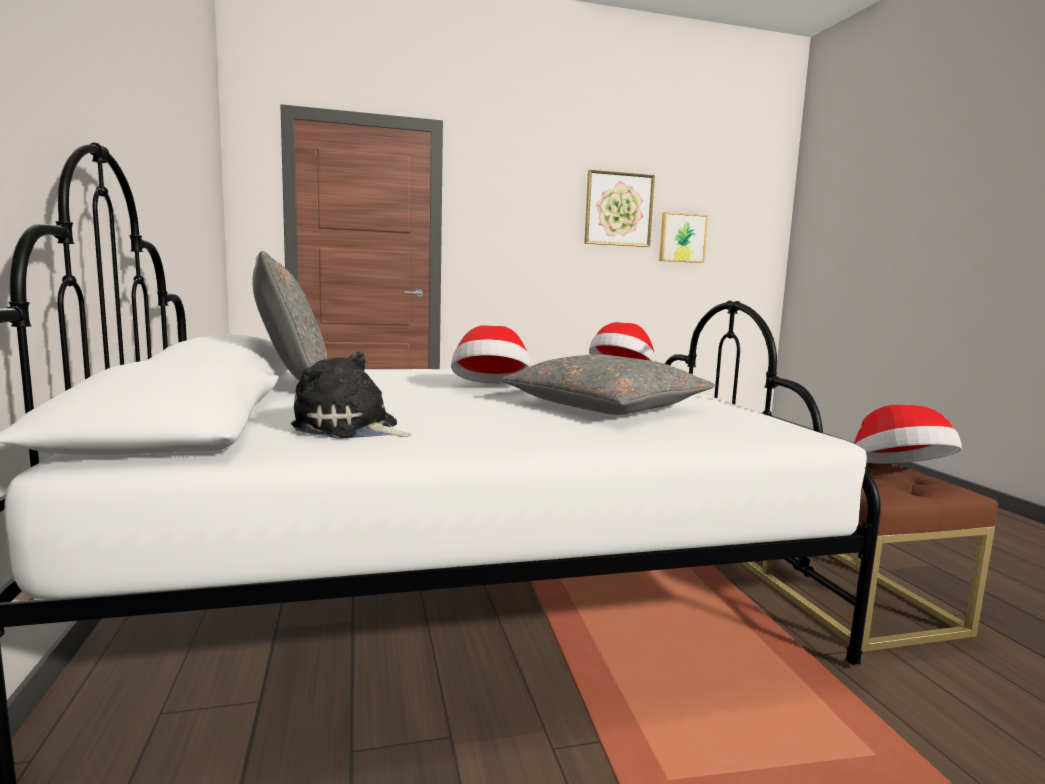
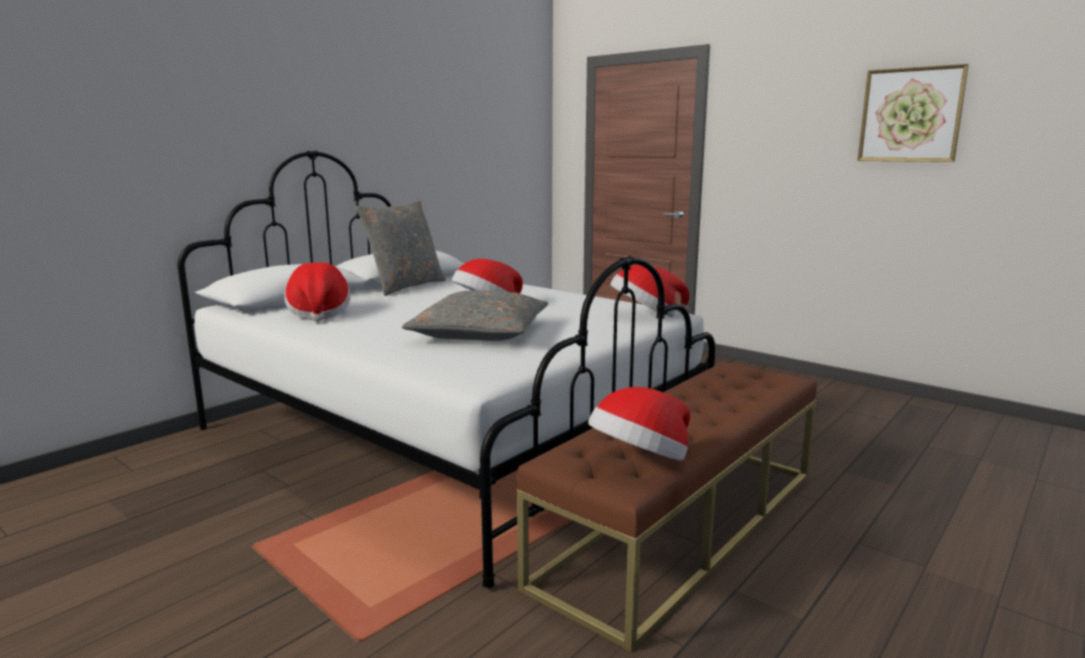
camera: 55 degrees right, 5 degrees up
(350, 428) = (319, 313): plush toy -> hat
(682, 238) = (1015, 147): picture -> none

